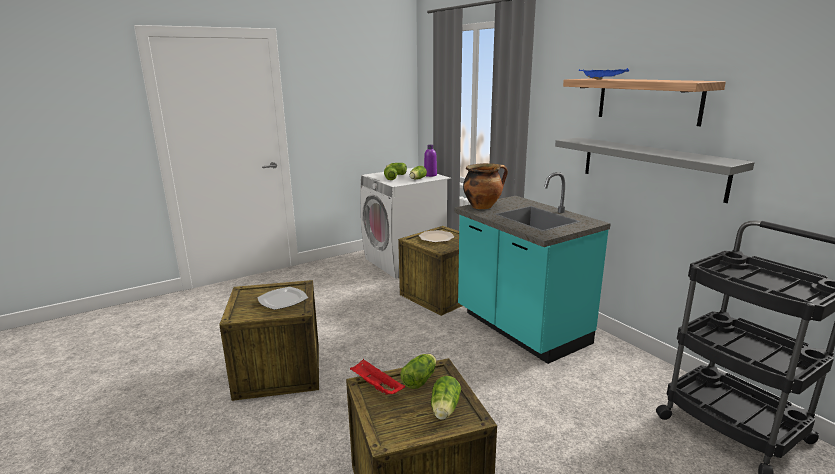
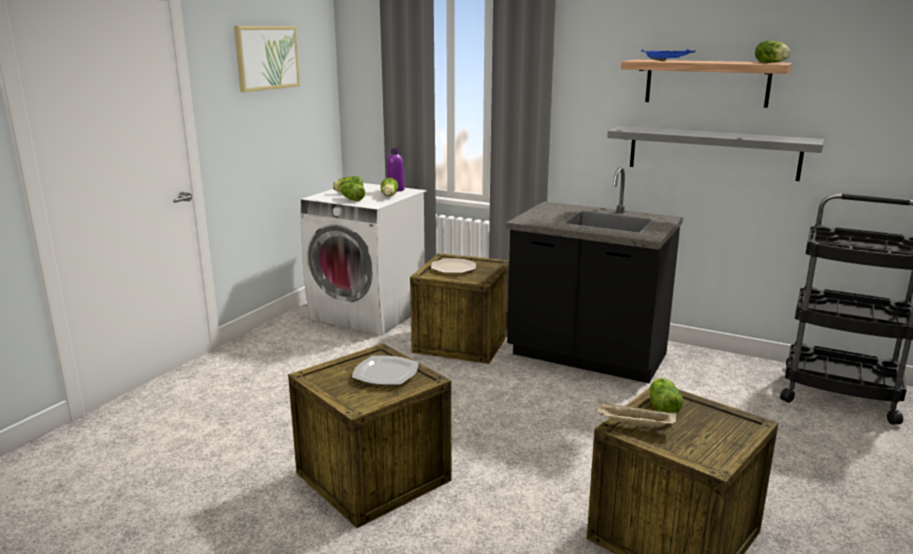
camera: 30 degrees left, 0 degrees up
(350, 76) = (267, 57): none -> picture
(376, 386) = (634, 426): red tray -> beige tray
(444, 410) = (722, 425): lettuce -> lettuce (772, 63)
(483, 206) = (535, 217): cooking pot -> none
(520, 329) = (586, 357): turquoise counter -> black counter

